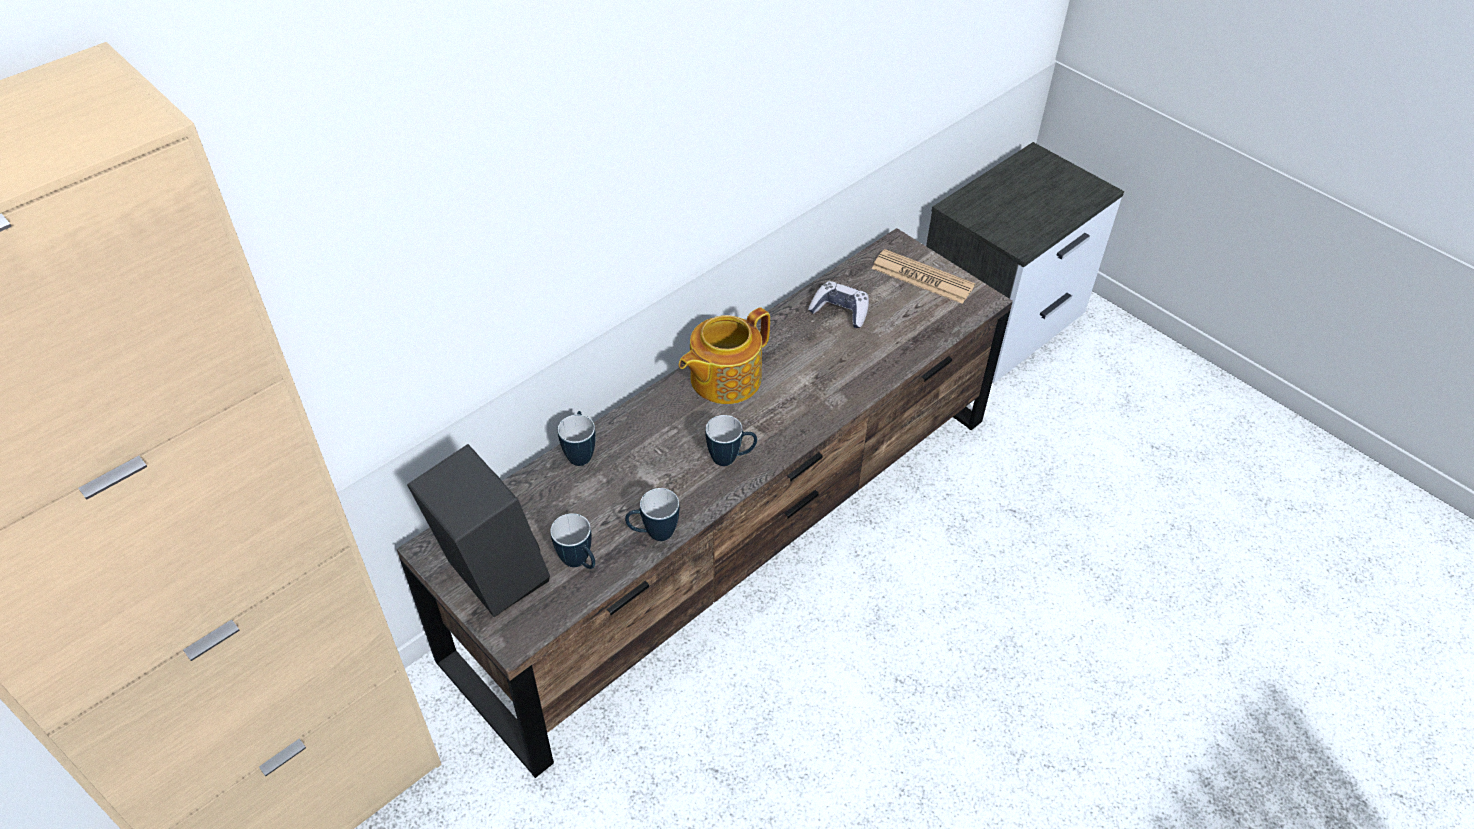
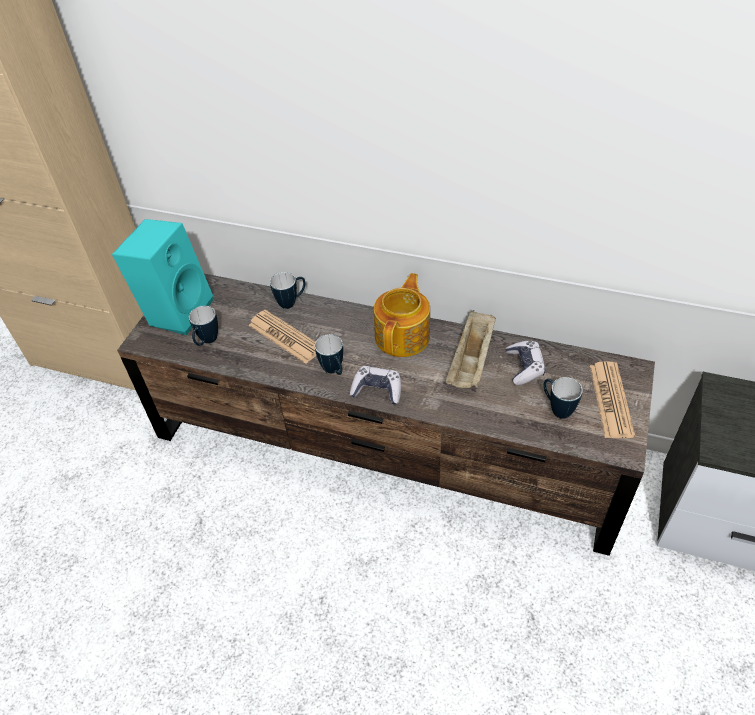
camera: 65 degrees right, 0 degrees up
(488, 577) = (177, 310): black speaker -> turquoise speaker
(638, 481) = (285, 337): none -> newspaper
(653, 534) = (247, 363): mug -> mug (556, 408)
(723, 379) = (403, 336): teapot -> teapot turned 90 degrees clockwise
(787, 434) = (377, 390): none -> game controller
(804, 344) = (471, 362): none -> beige tray

